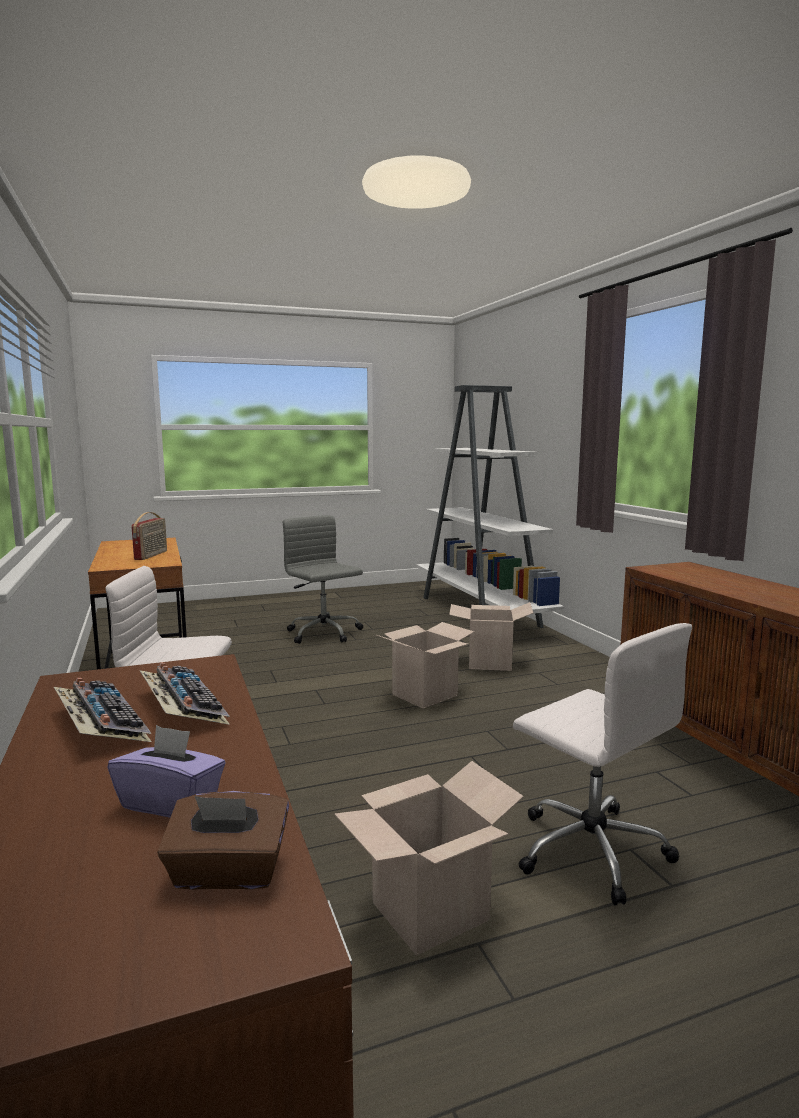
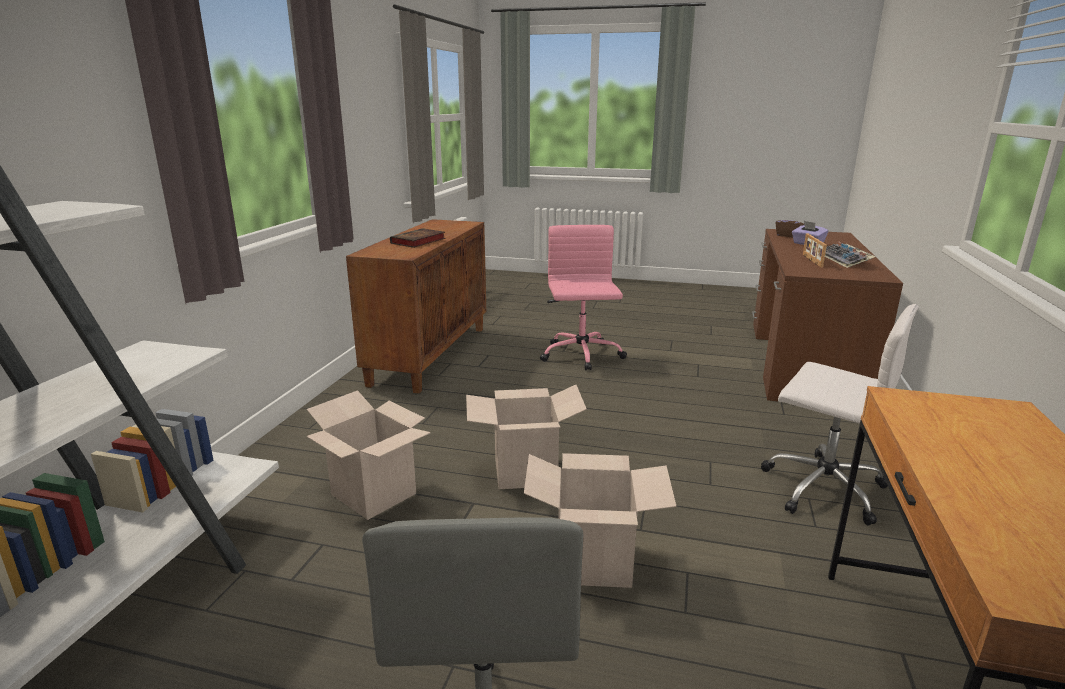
camera: 145 degrees left, 10 degrees up
(151, 555) = (957, 444): radio -> none
(181, 706) = (811, 260): keyboard -> picture frame
(429, 911) = (681, 360): cardboard box -> cardboard box (593, 562)
(589, 849) = (581, 355): white office chair -> pink office chair
(723, 582) = (417, 242): none -> book

